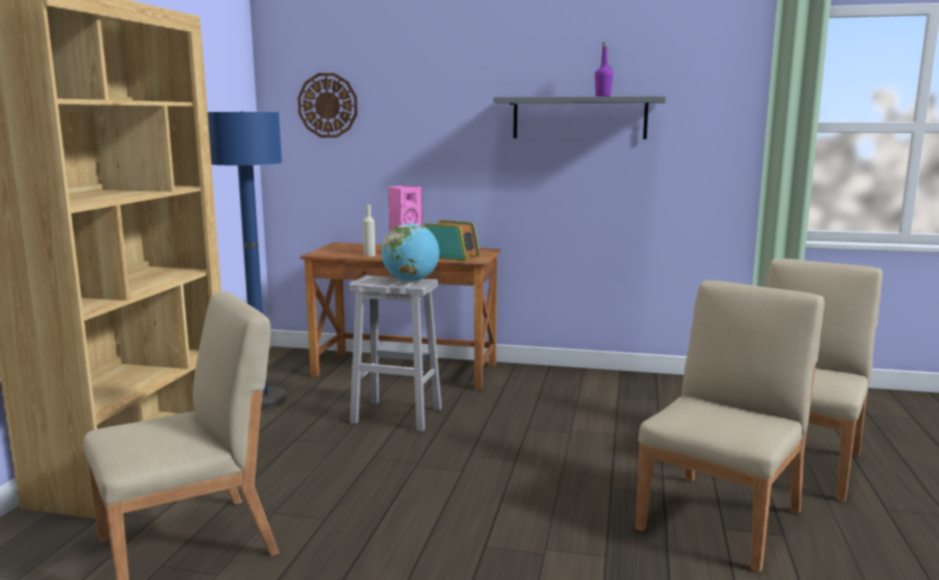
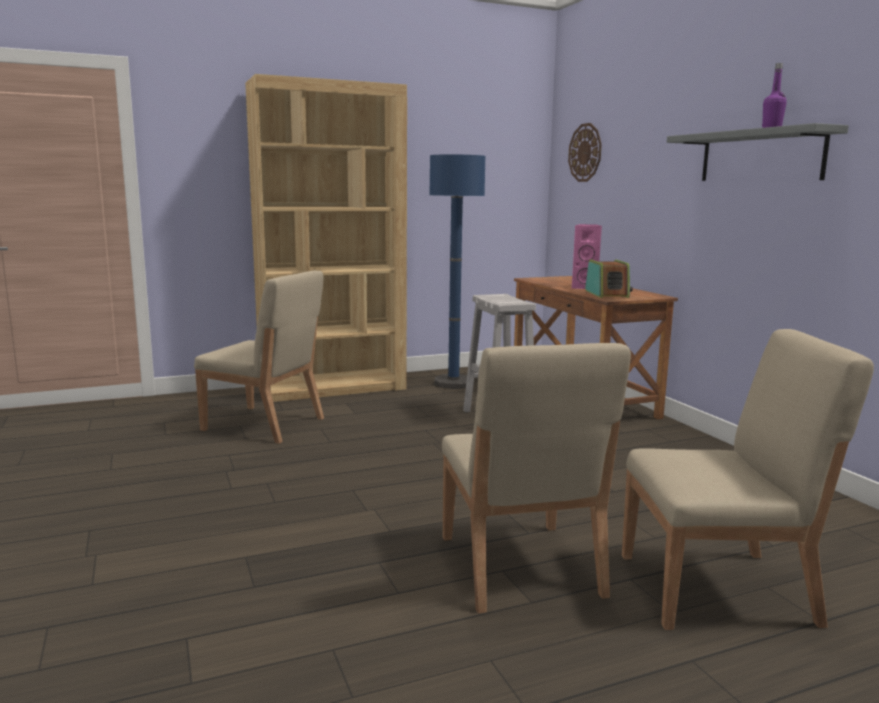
camera: 55 degrees right, 0 degrees up
(369, 255) = (555, 284): beige bottle -> none
(411, 281) = (512, 301): globe -> none
(721, 519) = (519, 566): beige chair -> beige chair turned 75 degrees clockwise

